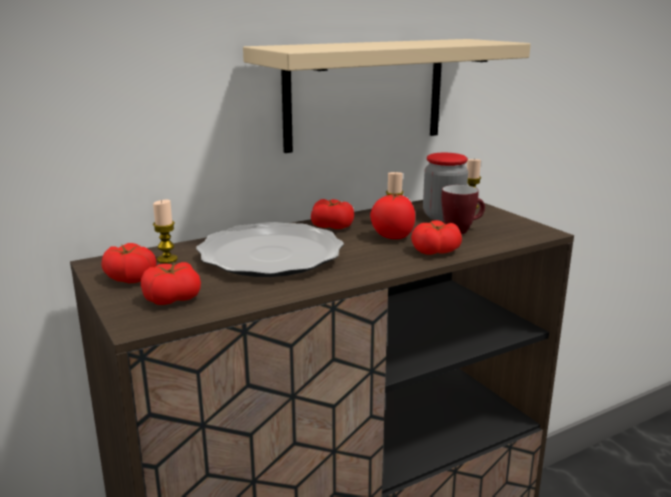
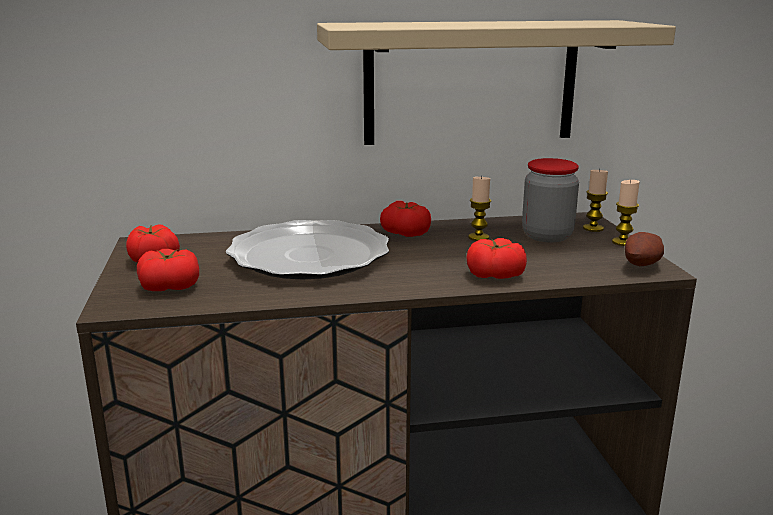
camera: 20 degrees right, 0 degrees up
(167, 259) = (205, 247): candle -> candle (622, 242)
(392, 237) = (460, 253): tomato -> none
(461, 231) = (551, 256): mug -> none
(531, 230) = (643, 265): none -> potato

